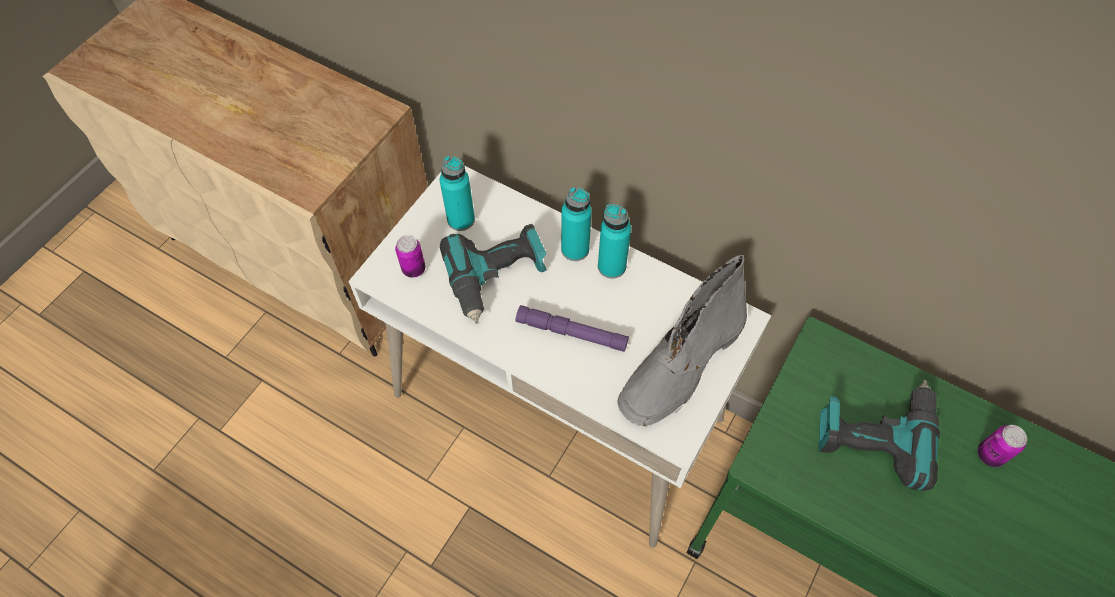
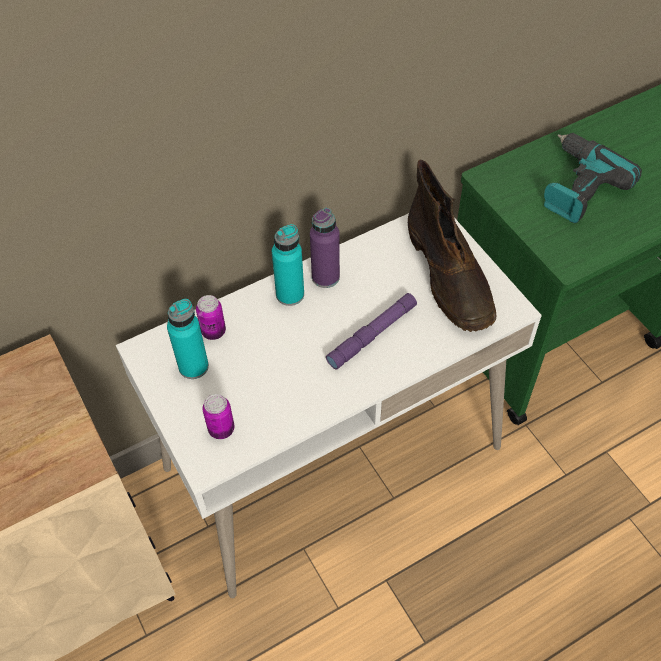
camera: 60 degrees left, 5 degrees down
(497, 277) = (279, 365): power drill -> none
(611, 266) = (325, 277): turquoise bottle -> purple bottle
(680, 366) = (449, 276): grey boot -> brown boot
(990, 455) = (624, 138): can -> can (213, 331)

